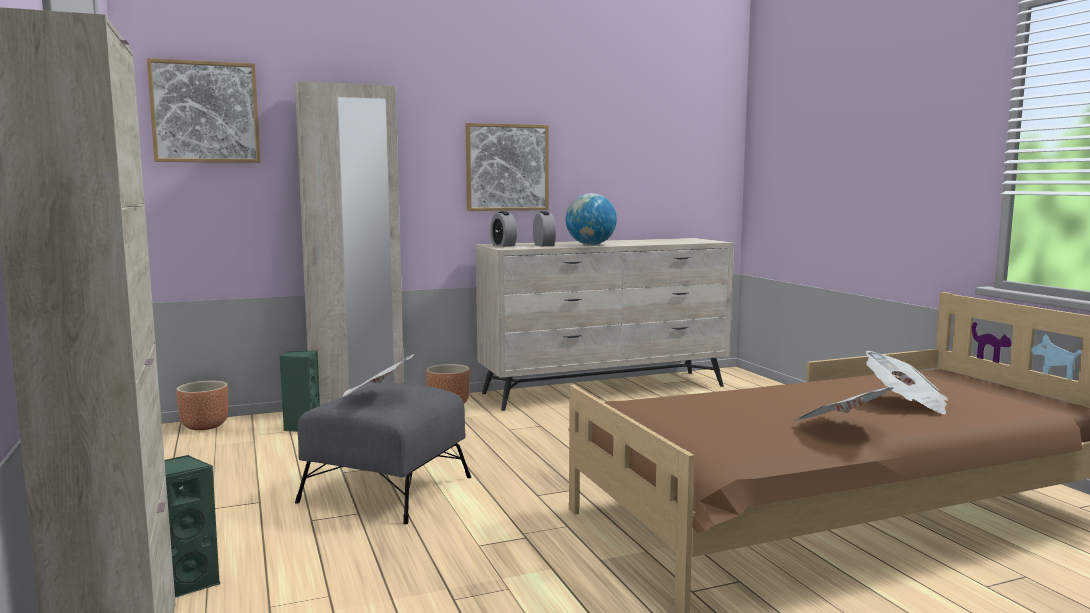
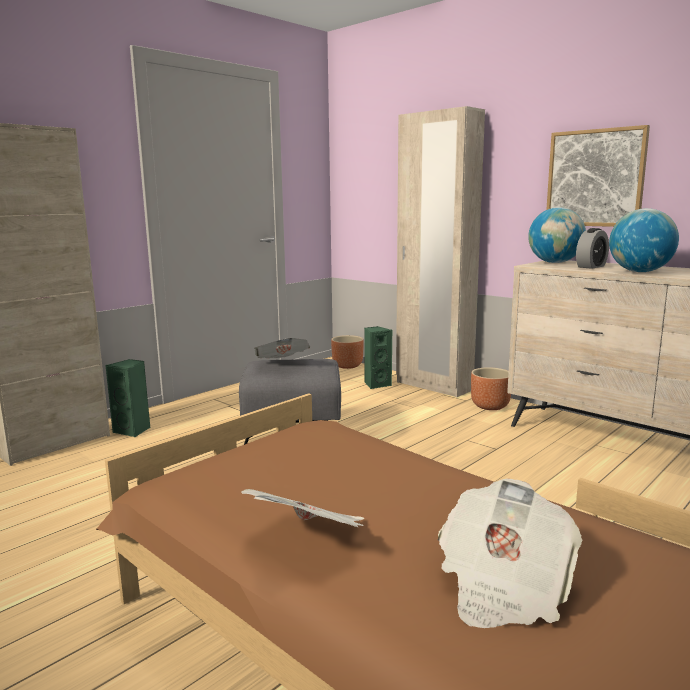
camera: 65 degrees right, 5 degrees up
(205, 112) = (368, 146): picture -> none
(503, 245) = (554, 263): alarm clock -> globe

